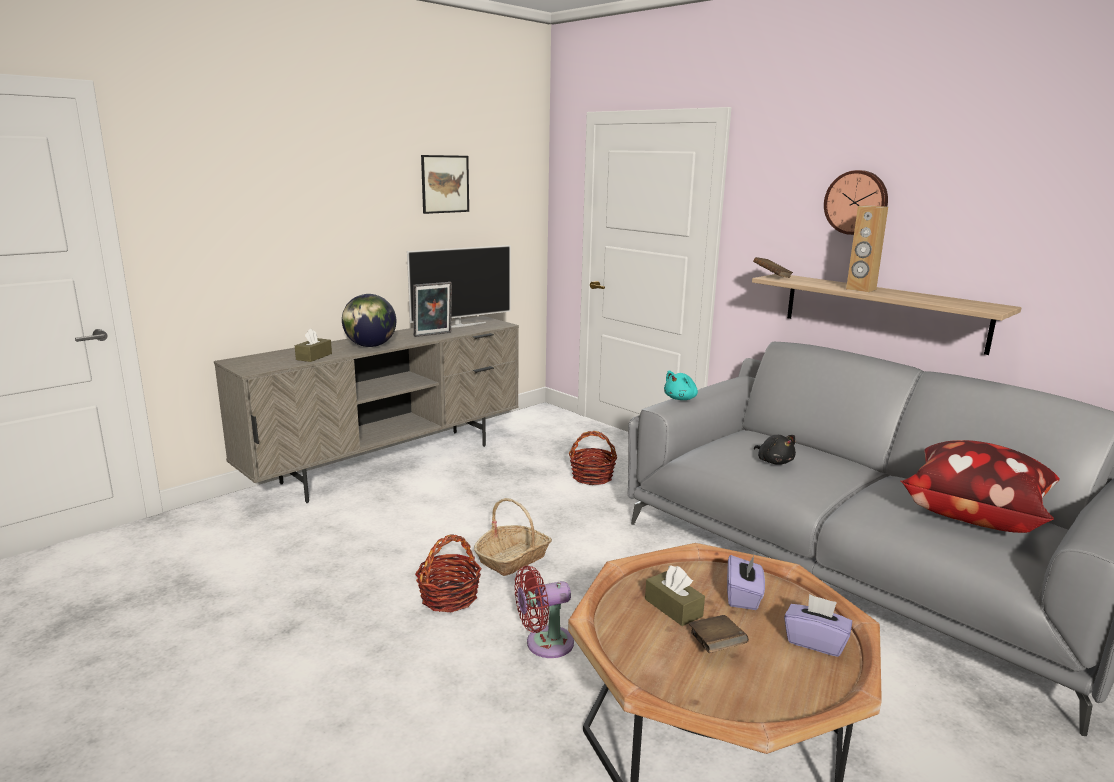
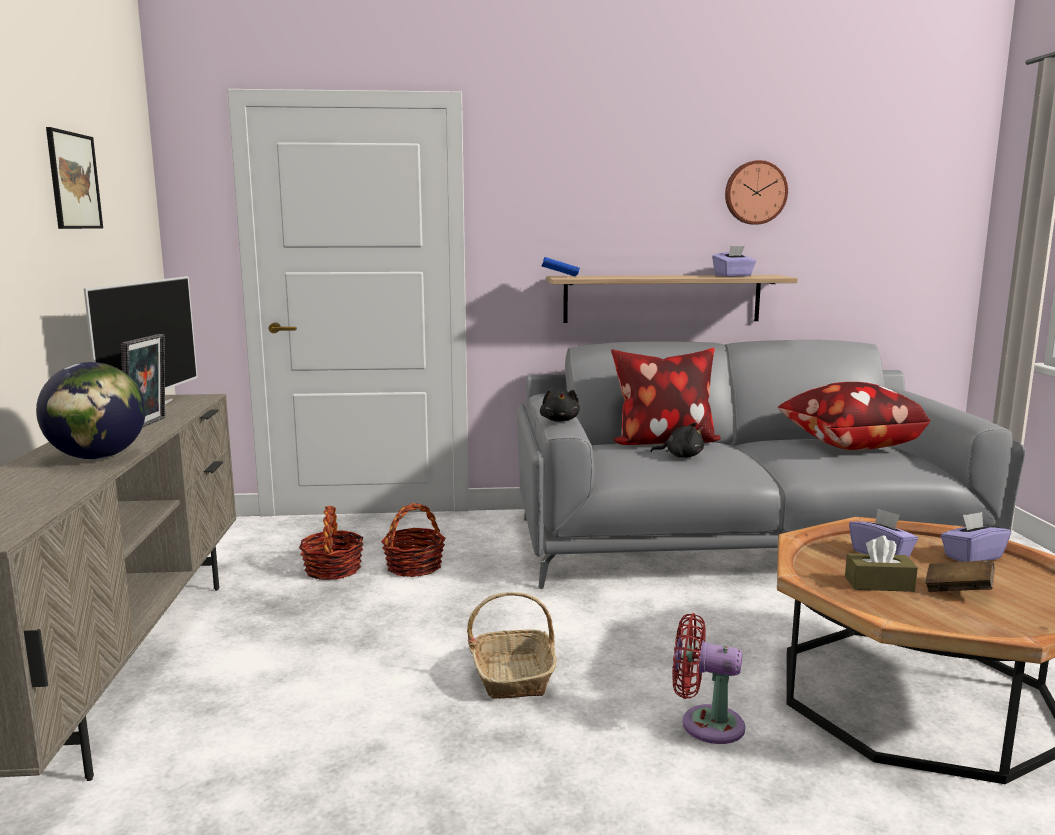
camera: 50 degrees left, 5 degrees down
(314, 357) = (48, 491): brown tissue box -> none
(449, 597) = (540, 749): basket -> basket (333, 569)
(544, 644) = (705, 724): red fan -> red fan turned 90 degrees clockwise
(681, 399) = (560, 420): turquoise plush toy -> black plush toy
(771, 276) = (560, 277): brown book -> blue book
(800, 448) = (663, 443): none -> pillow
(856, 202) = (624, 193): wall clock -> wall clock (755, 192)
(861, 289) = (659, 276): brown speaker -> none
(947, 300) = (733, 276): none -> purple tissue box

